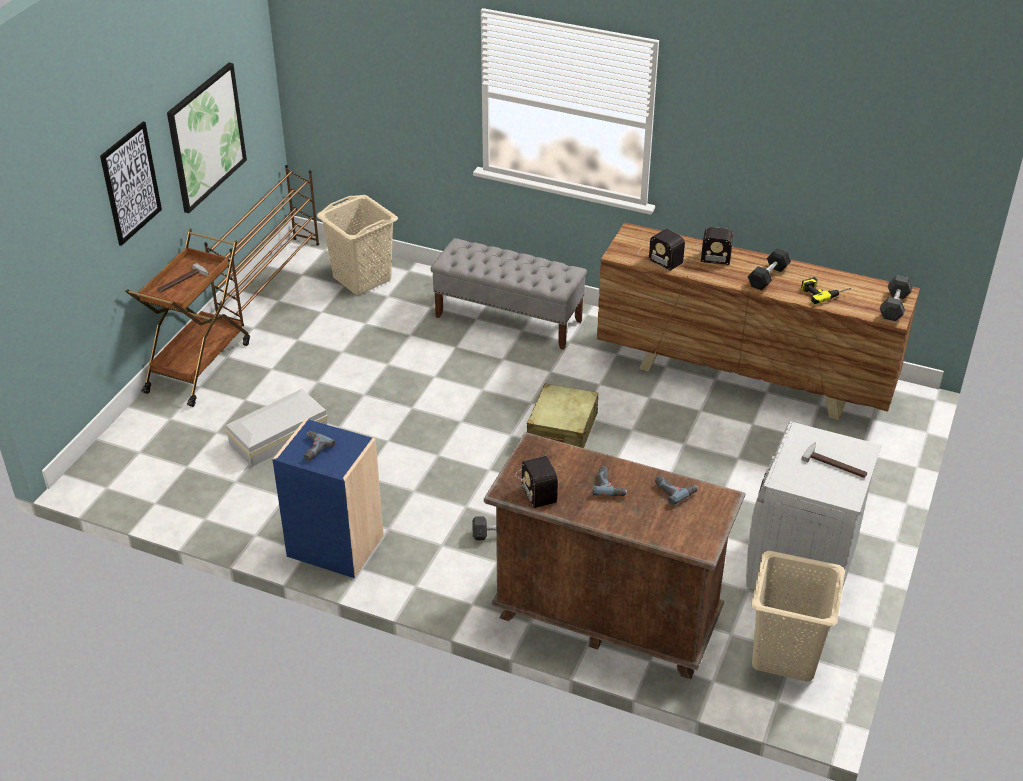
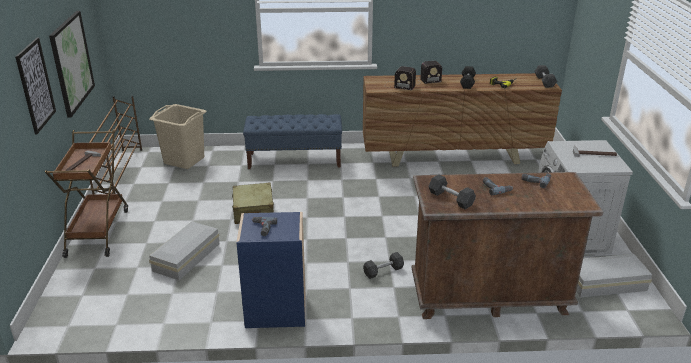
camera: 25 degrees left, 10 degrees down
(509, 319) = (295, 160): grey bench -> blue bench
(537, 484) = (451, 199): radio -> grey dumbbell
(562, 429) = (373, 205): beige suitcase -> beige suitcase (253, 211)
(786, 655) = (607, 283): beige laundry basket -> white storage box

